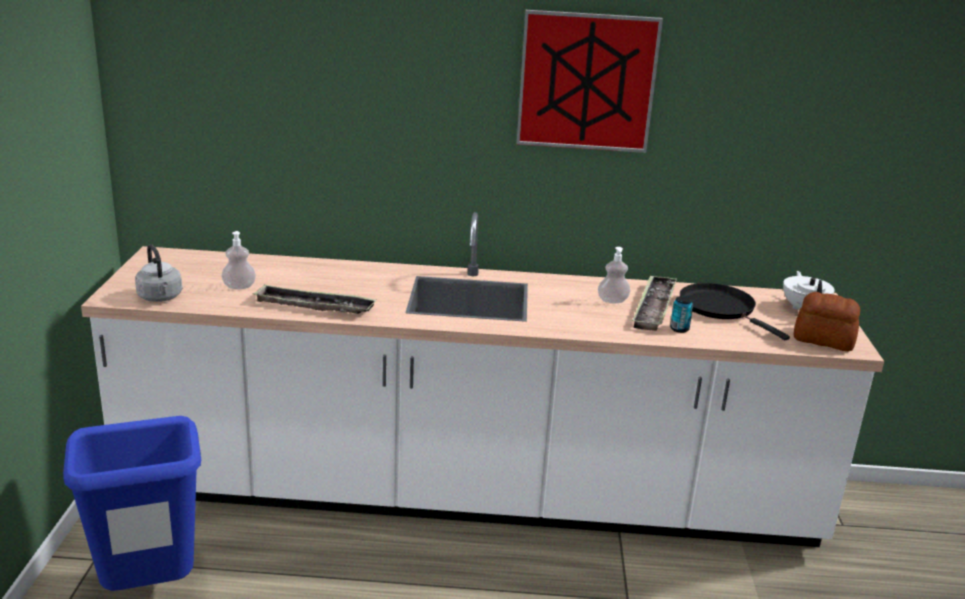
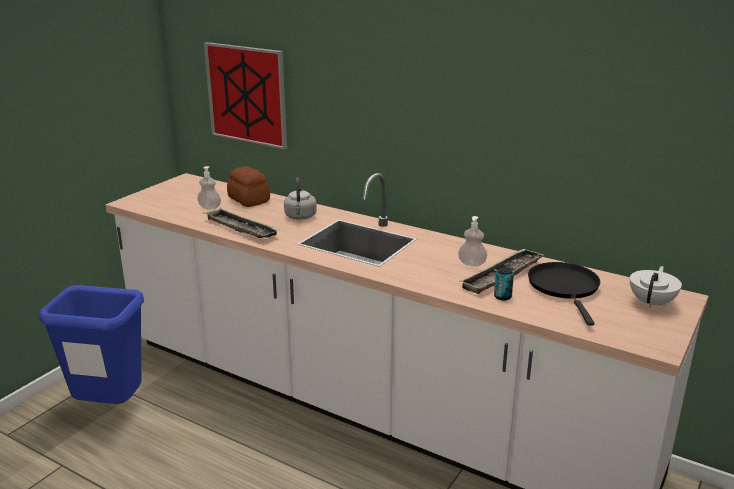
camera: 30 degrees right, 0 degrees up
(160, 298) = (154, 207): grey kettle -> grey kettle (300, 217)
(587, 82) = (474, 69): picture -> picture (247, 95)
(824, 340) = (636, 334): bread -> bread (248, 200)

